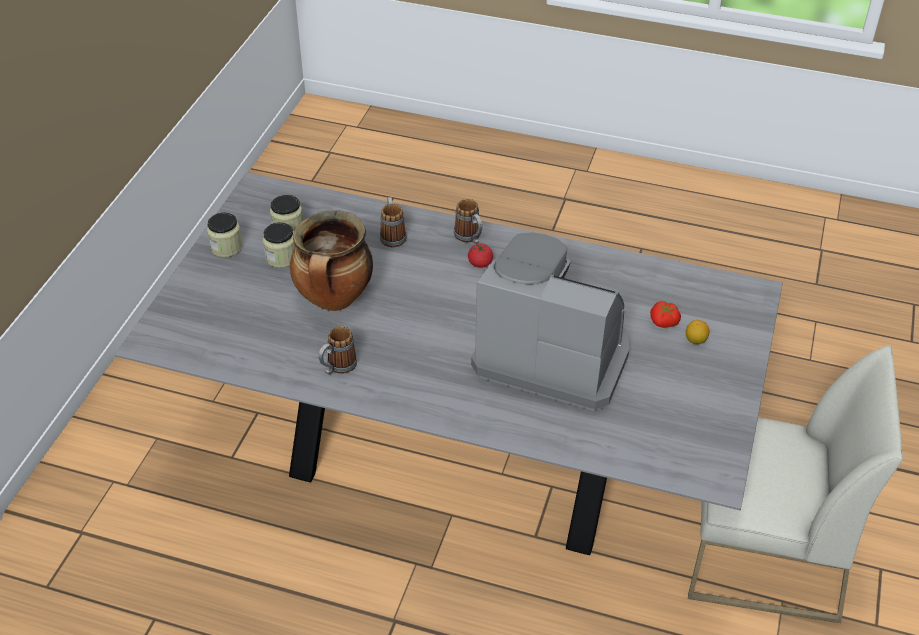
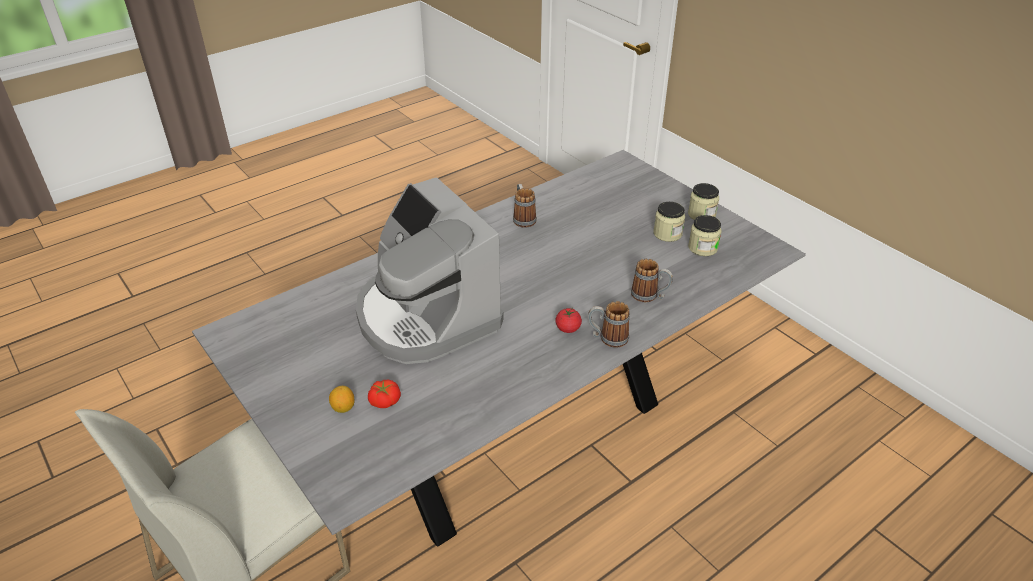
camera: 125 degrees right, 5 degrees down
(335, 300) = (594, 240): cooking pot -> none
(552, 354) = (425, 316): coffee machine -> coffee machine turned 90 degrees clockwise

